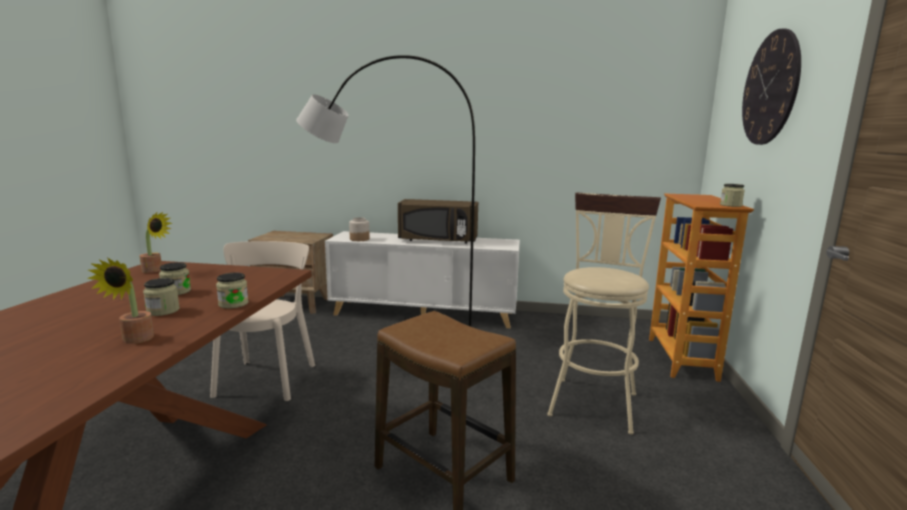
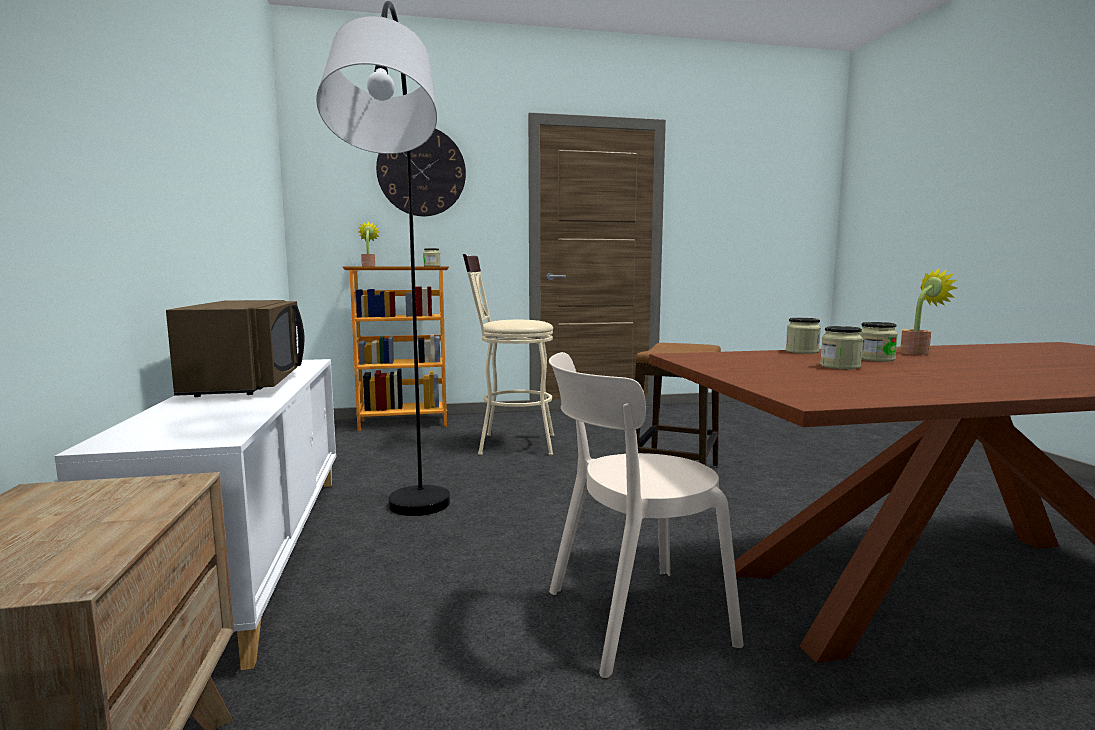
camera: 110 degrees left, 5 degrees down
(155, 270) = (830, 390): potted plant -> potted plant (369, 266)
(359, 239) = (227, 422): jar -> none

